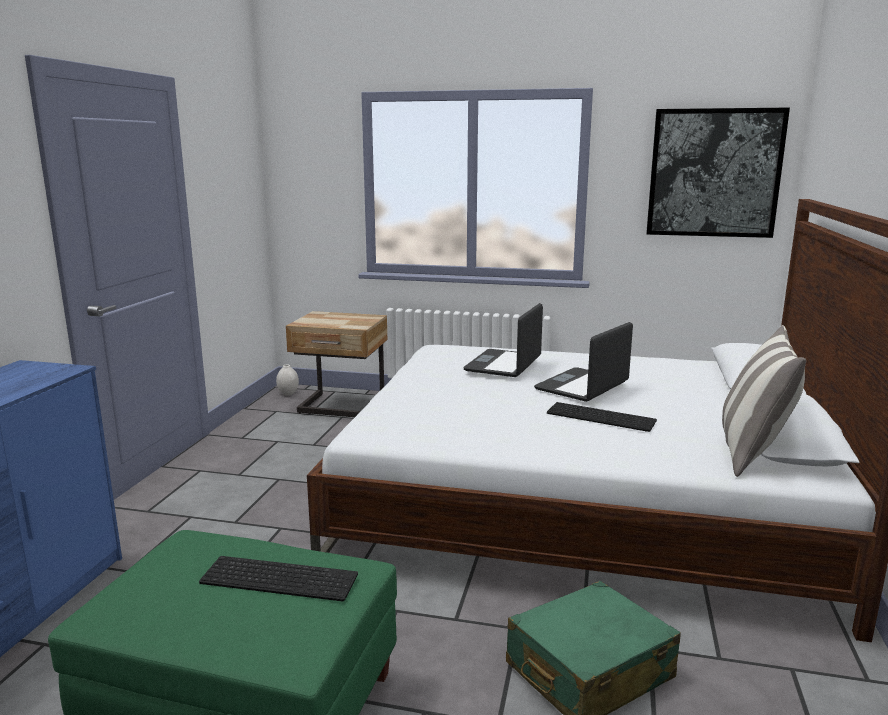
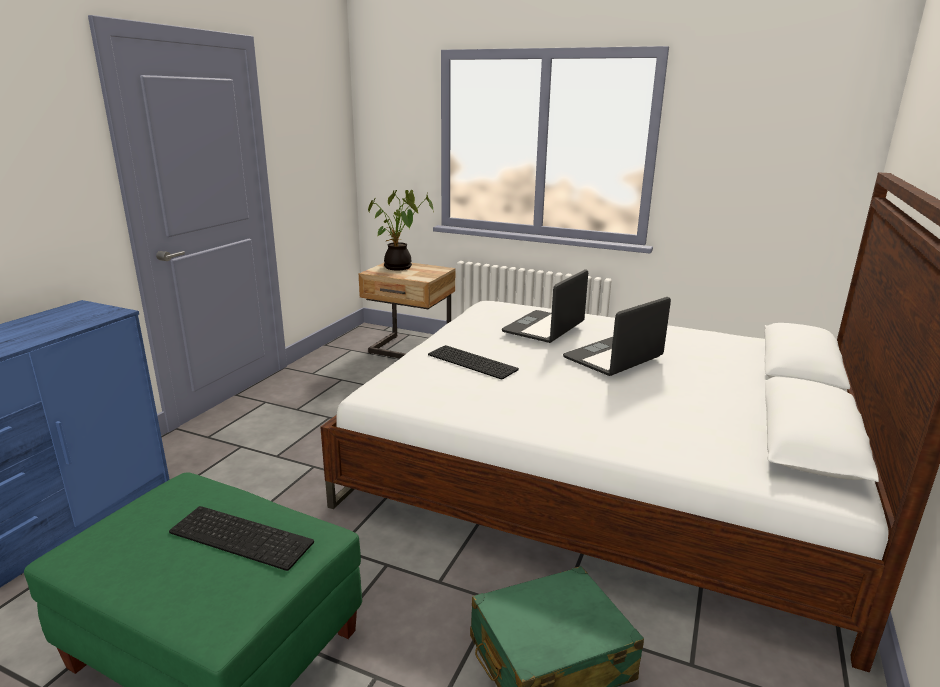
camera: 10 degrees right, 5 degrees up
(288, 393) = (367, 333): white vase -> none
(327, 318) = (399, 268): none -> potted plant
(602, 416) = (619, 394): keyboard -> keyboard (474, 362)
(714, 173) = (793, 140): picture -> none
(753, 452) = (765, 452): pillow -> none

